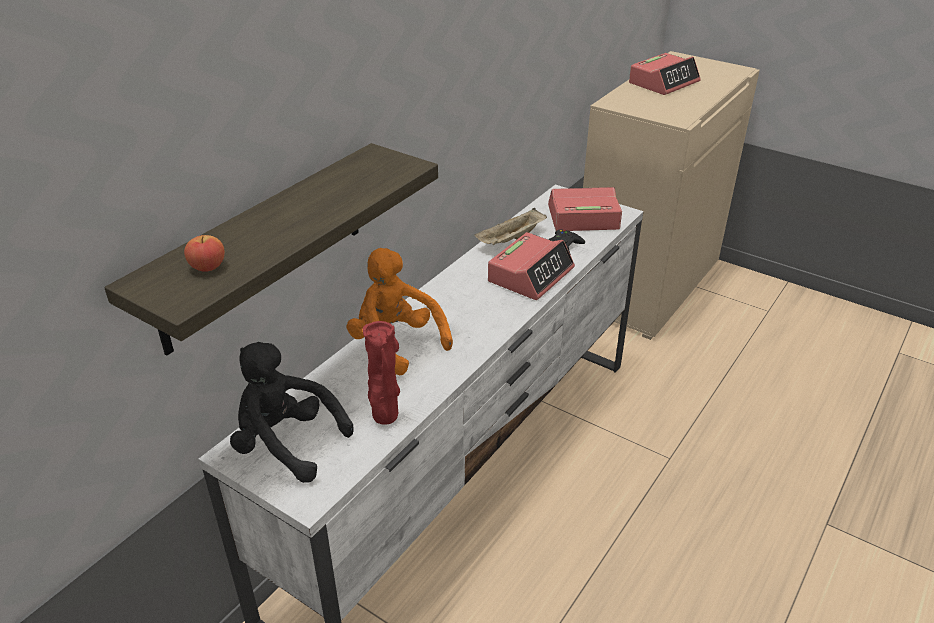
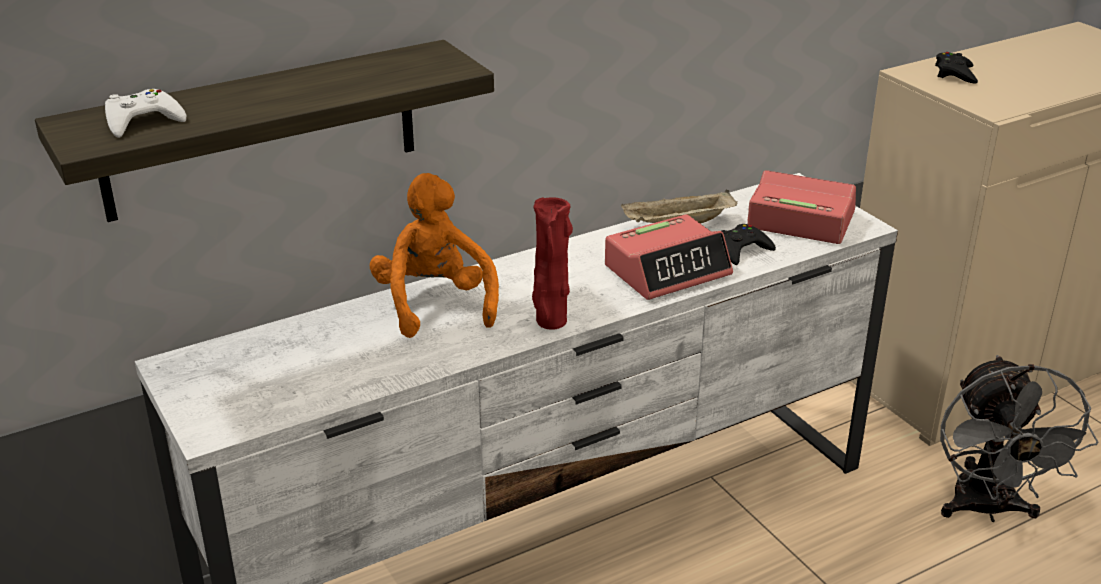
camera: 25 degrees right, 5 degrees down
(207, 267) = (142, 121): apple -> white game controller
(286, 444) = (231, 372): black plush toy -> none
(385, 417) = (356, 377): red vase -> red vase (550, 323)
(636, 99) = (955, 74): none -> black game controller
(664, 82) = (1022, 60): alarm clock -> none
(705, 371) = (987, 510): none -> grey fan

